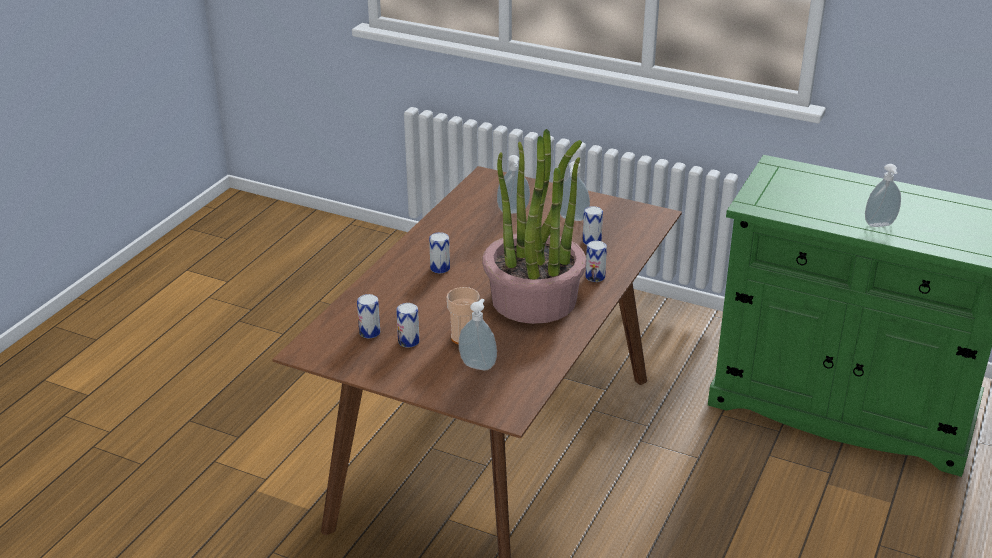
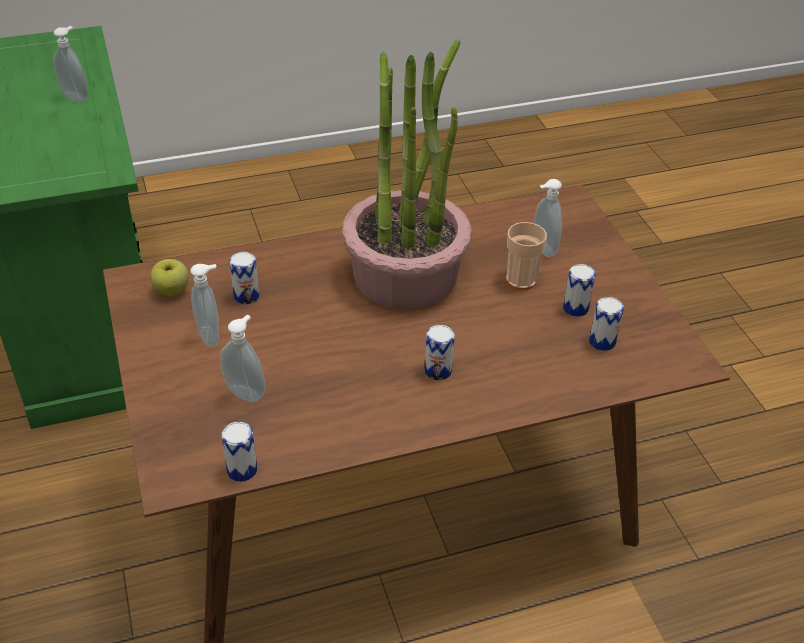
camera: 135 degrees left, 10 degrees up
(595, 277) = (316, 259): can -> can (242, 470)
(630, 222) = (172, 290): none -> apple

